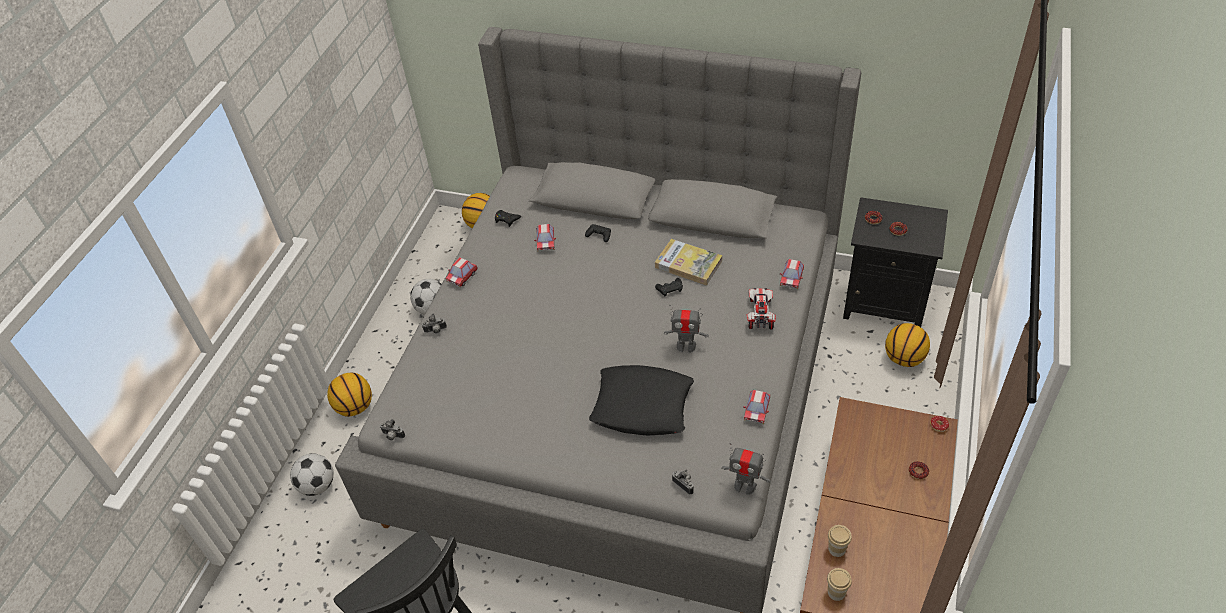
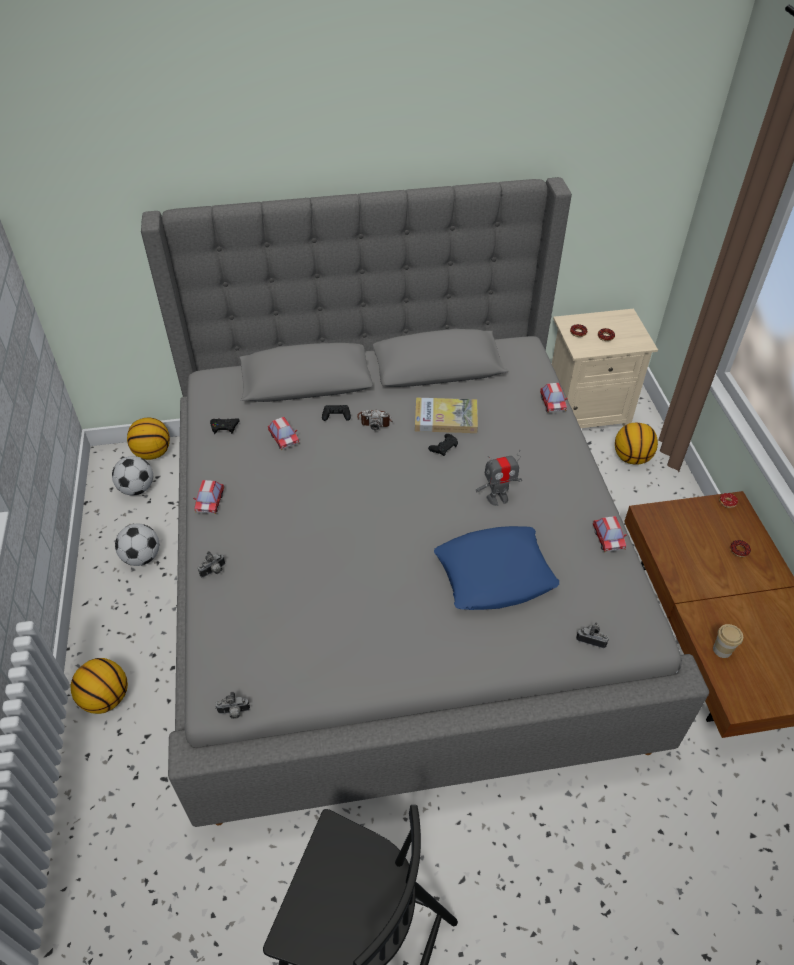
camera: 30 degrees left, 0 degrees up
(317, 485) = (107, 809): football -> football (137, 488)
(627, 248) = (375, 420): none -> camera
(642, 406) = (495, 574): black pillow -> blue pillow
(745, 485) = (648, 618): toy robot -> none
(760, 314) = (546, 445): toy car -> none
(836, 592) = (749, 692): cup -> none
(884, 303) = (585, 414): black nightstand -> beige nightstand

